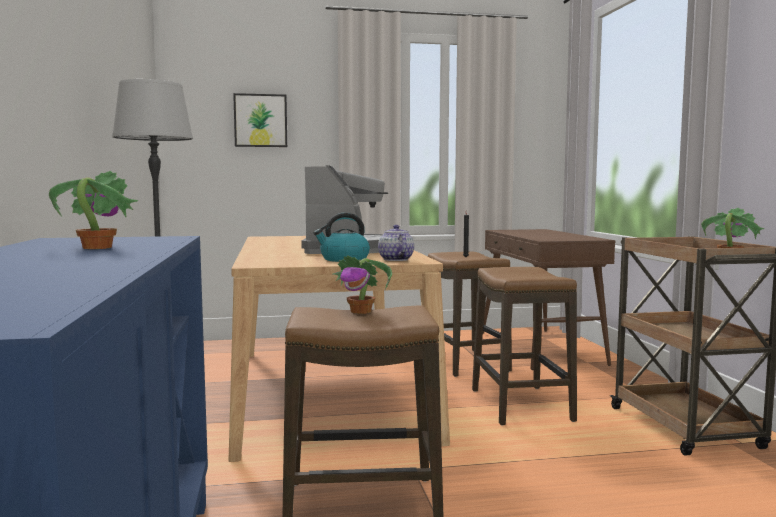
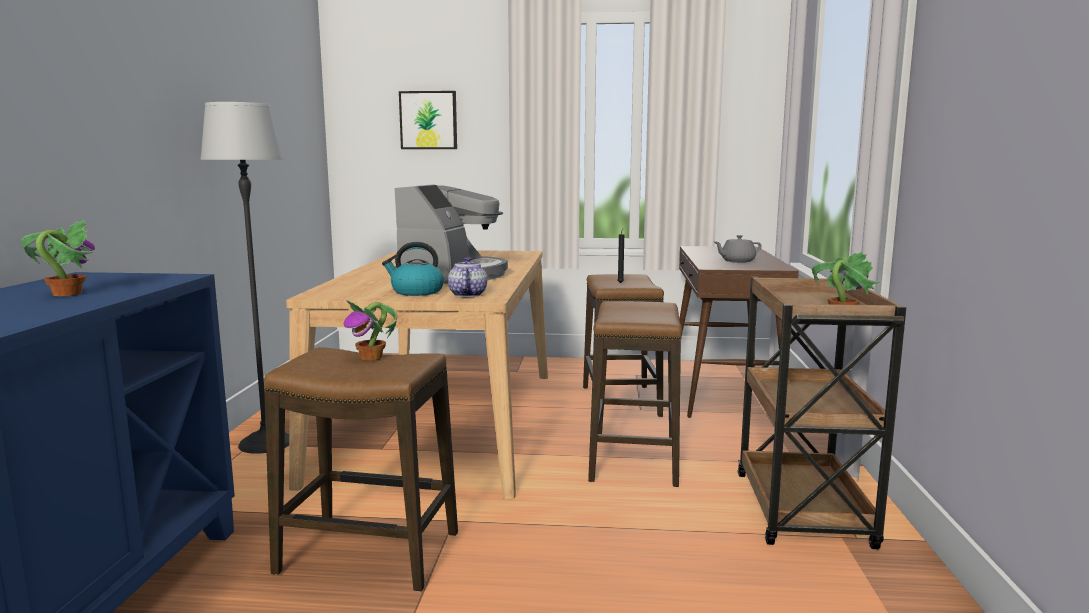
camera: 15 degrees right, 5 degrees up
(555, 236) = (737, 261): none -> grey teapot

